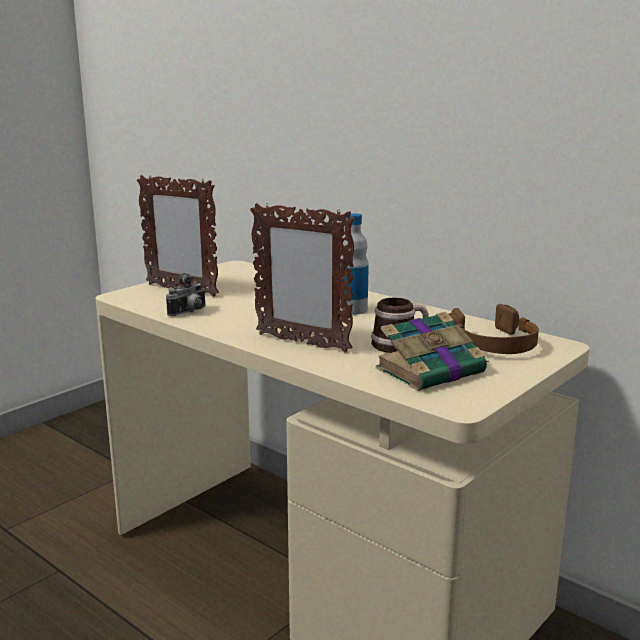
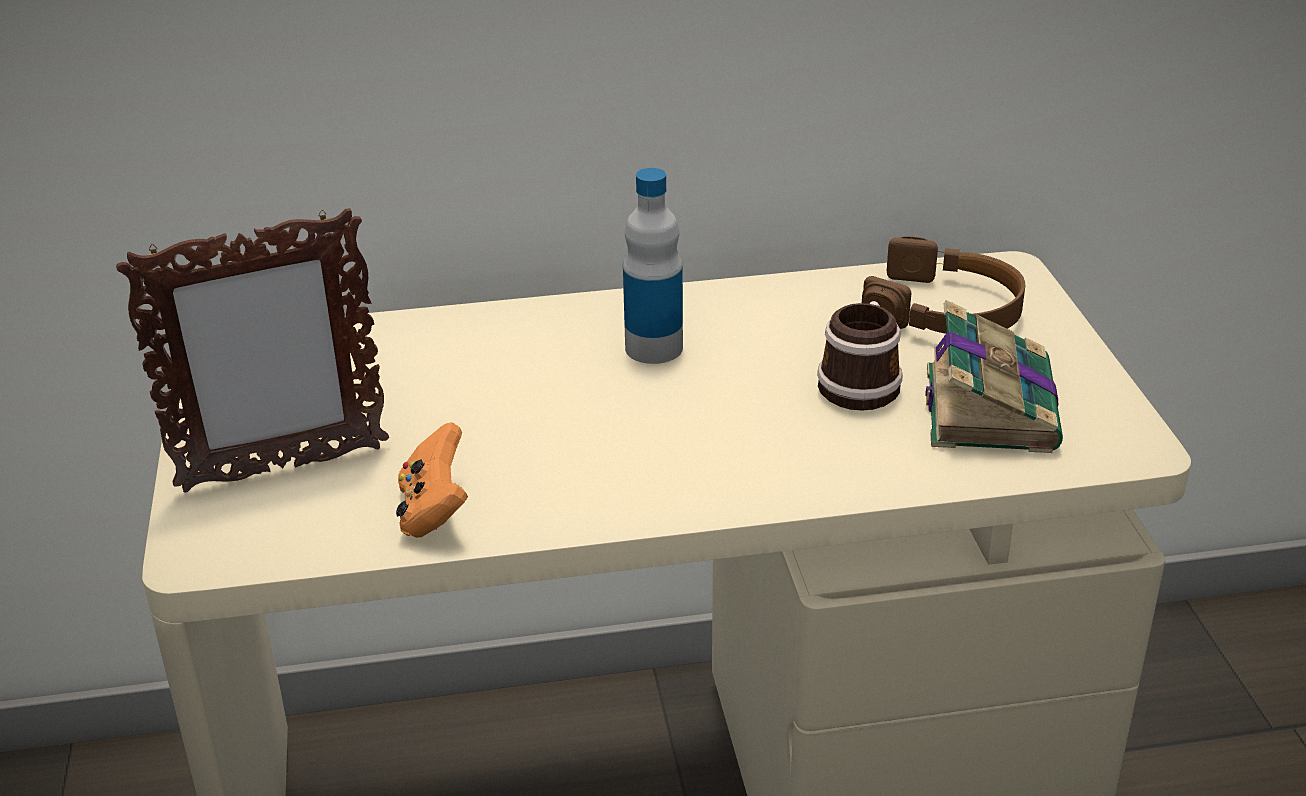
camera: 50 degrees left, 15 degrees up
(189, 312) = (434, 511): camera -> orange game controller
(302, 343) = (747, 462): picture frame -> none

